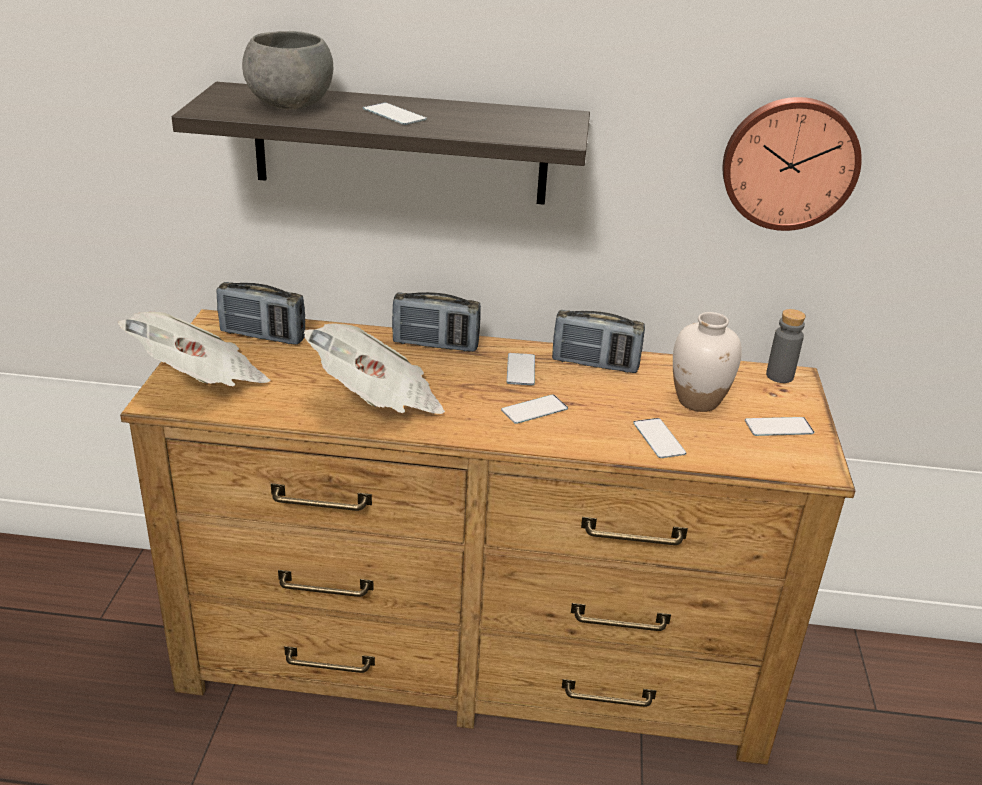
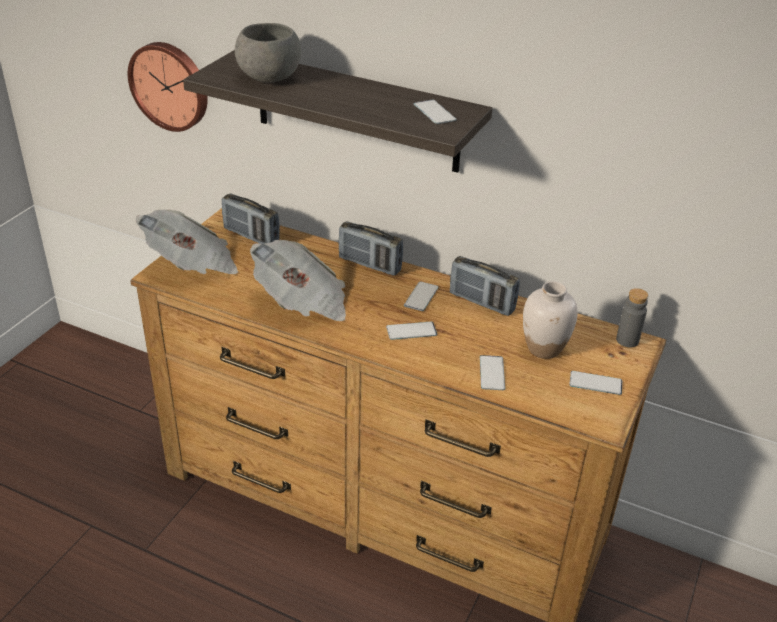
camera: 20 degrees right, 5 degrees up
(394, 114) = (337, 95): phone -> phone (434, 112)
(789, 162) = (648, 170): wall clock -> wall clock (170, 85)

